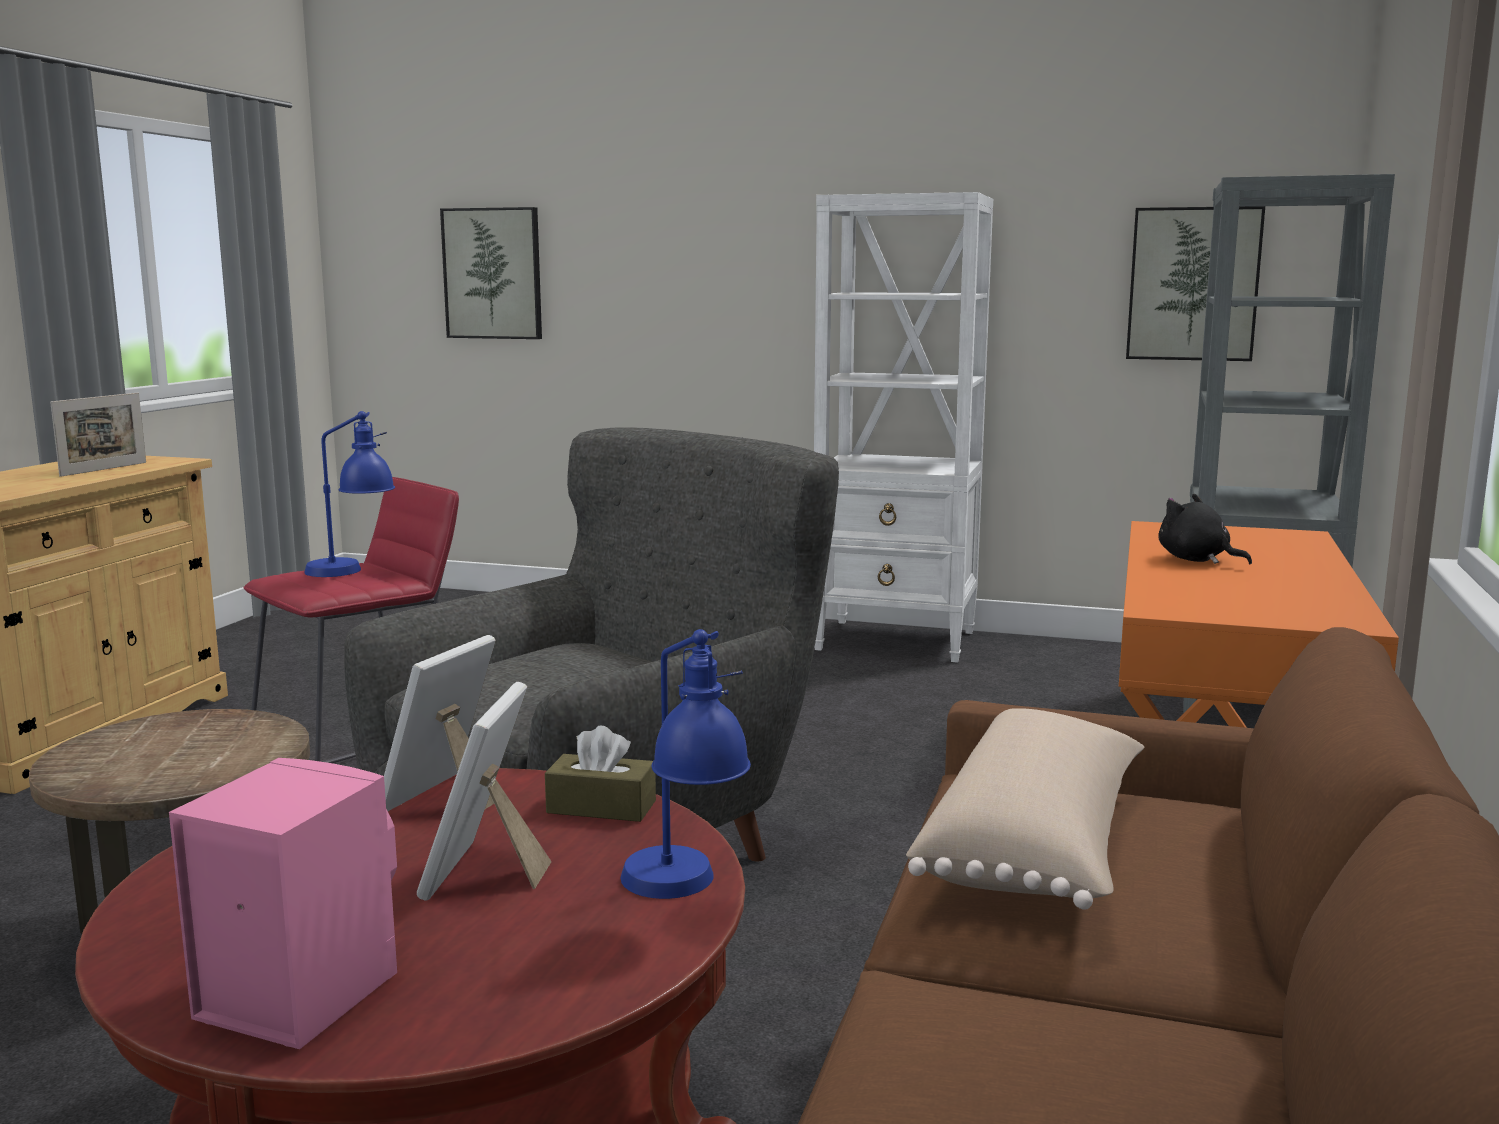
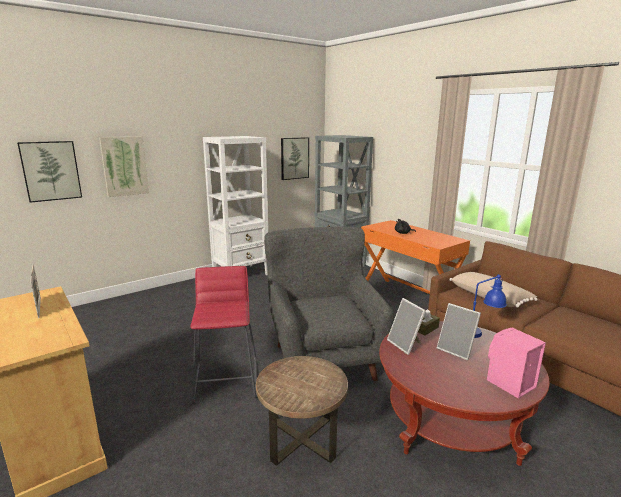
camera: 55 degrees left, 5 degrees up
(353, 572) = (218, 306): blue table lamp -> none
(637, 273) = (124, 166): none -> picture

